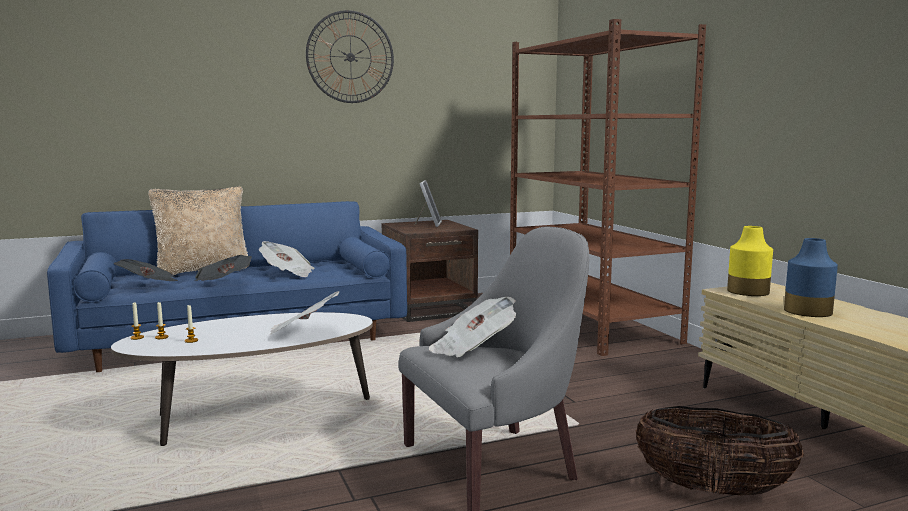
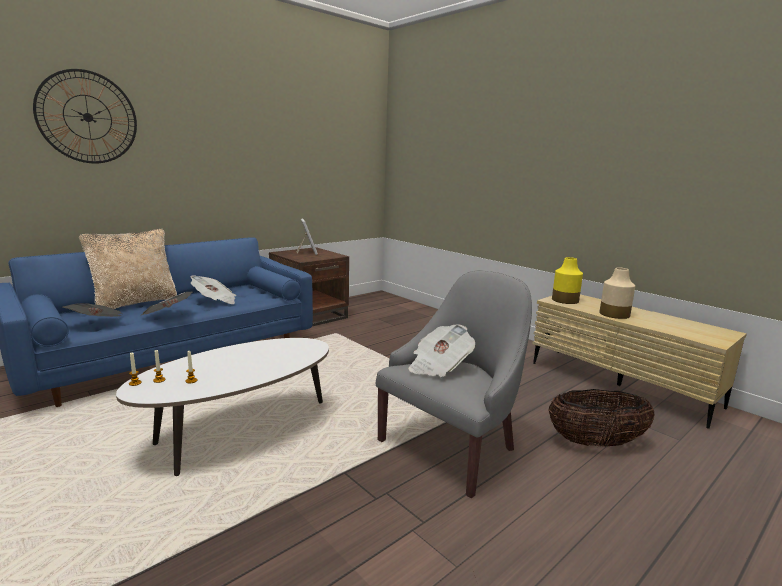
camera: 20 degrees left, 5 degrees up
(302, 333) = (282, 361): newspaper -> none
(350, 57) = (241, 118): wall clock -> wall clock (88, 117)
(590, 324) = (429, 319): brown bookcase -> none
(808, 311) = (614, 314): blue vase -> beige vase

